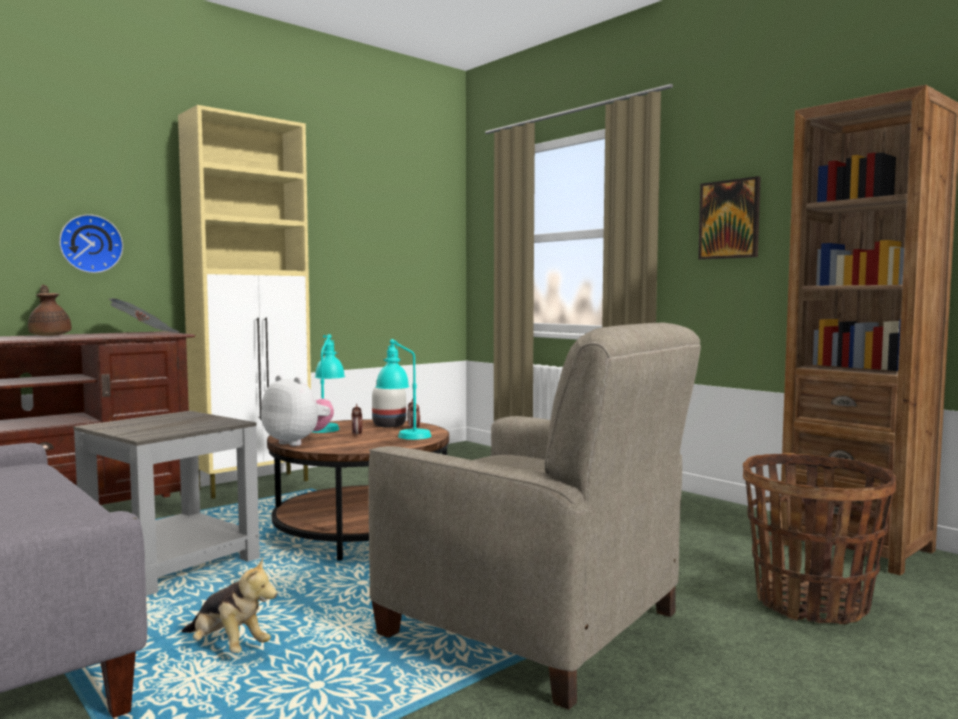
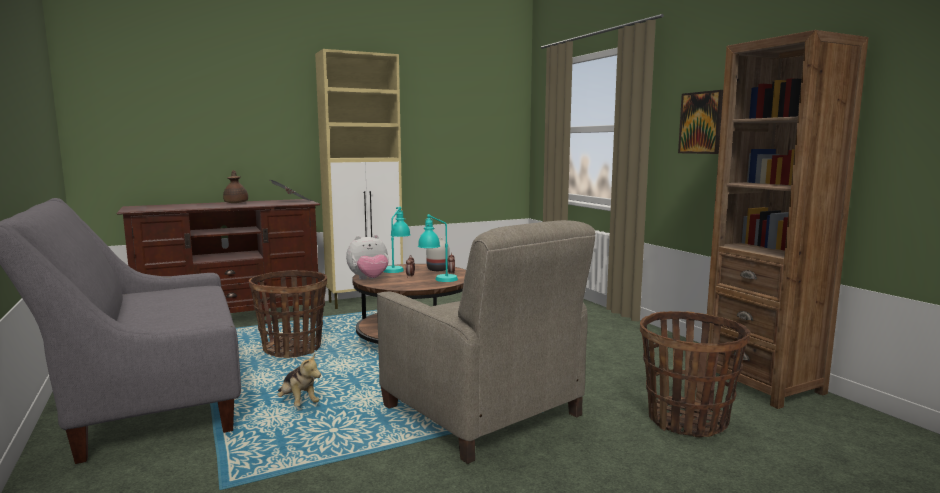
camera: 15 degrees right, 5 degrees up
(90, 244) = (261, 143): wall clock -> none
(172, 562) = (292, 349): grey side table -> basket
(297, 442) = (369, 279): plush toy -> plush toy turned 105 degrees clockwise

